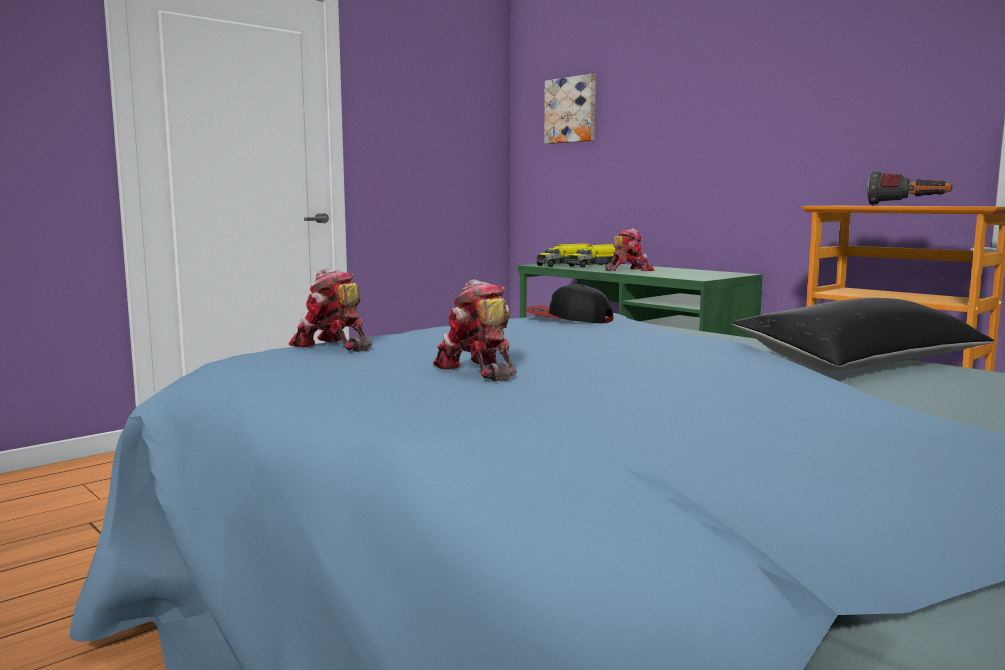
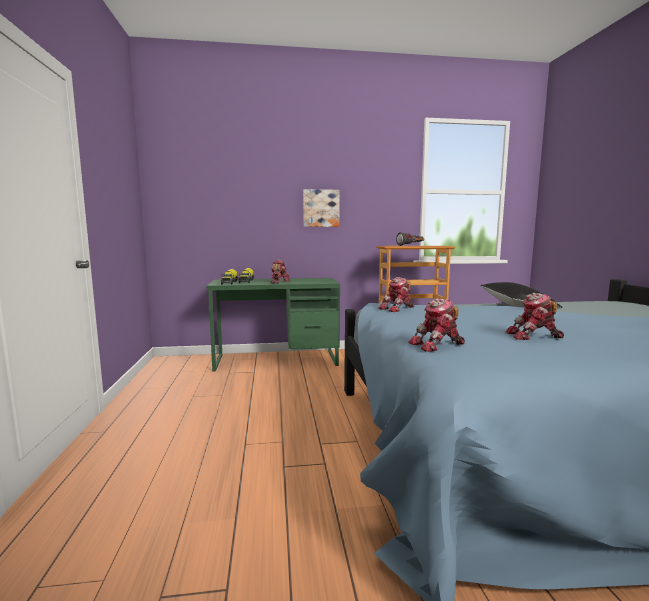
camera: 55 degrees left, 0 degrees up
(569, 318) = (398, 309): cap -> toy robot
(571, 110) = (198, 189): picture -> picture (321, 208)

